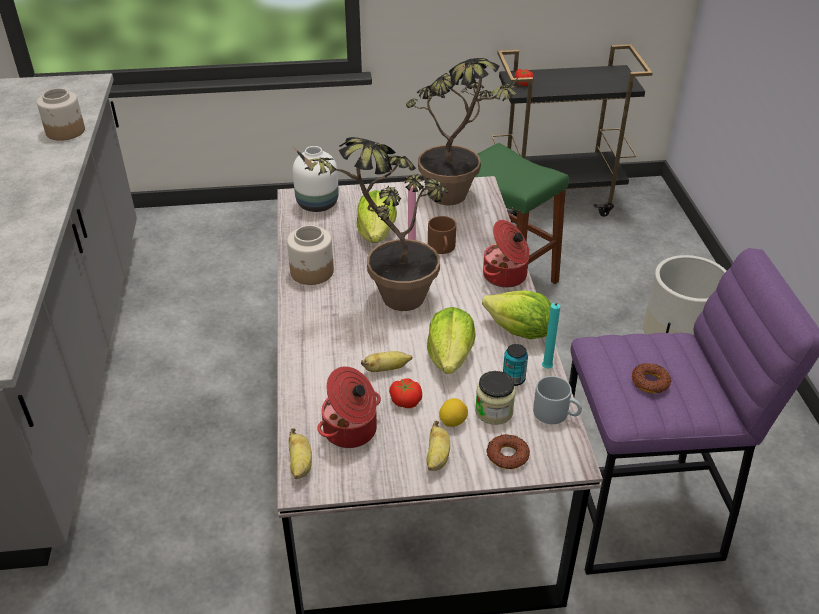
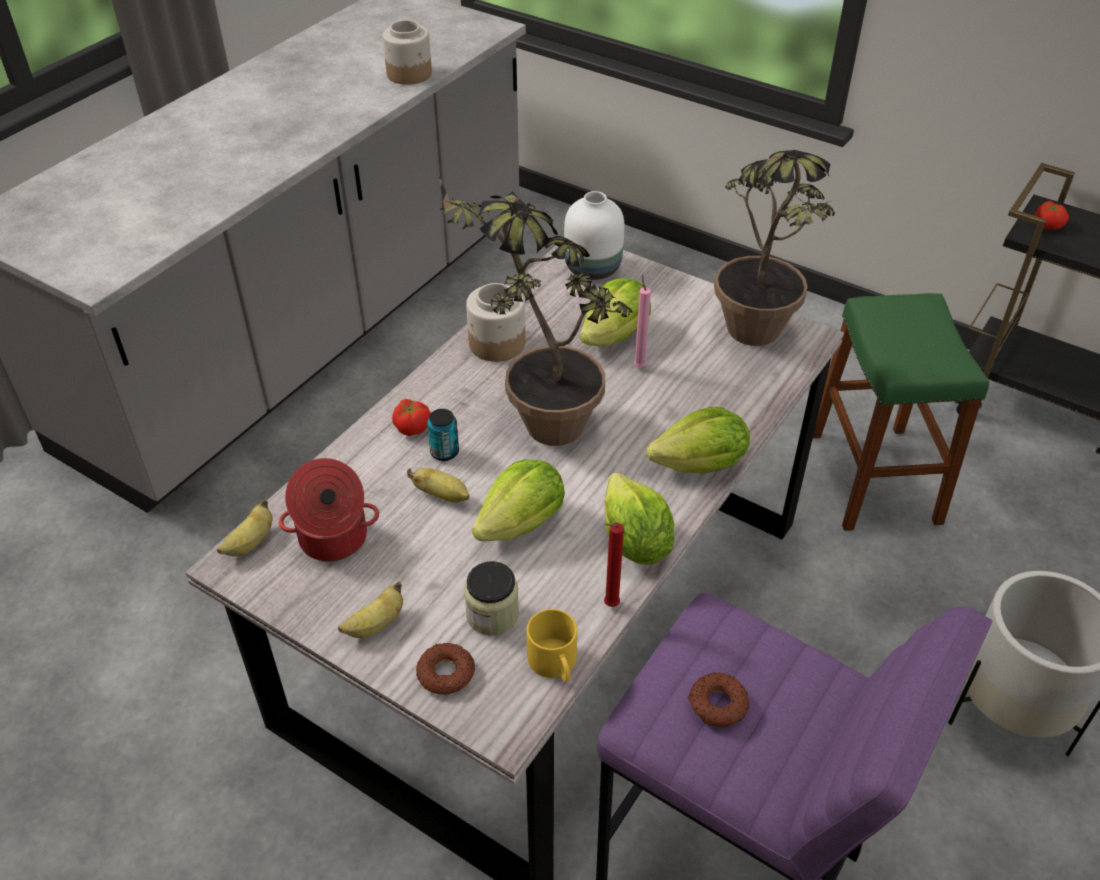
camera: 40 degrees right, 5 degrees up
(406, 400) = (420, 542): tomato -> tomato (413, 426)
(443, 249) = (667, 392): brown mug -> none
(452, 422) = (437, 597): lemon -> none
(506, 276) = (701, 465): cooking pot -> lettuce
(513, 379) = (558, 592): can -> can (444, 452)
(546, 369) = (609, 605): turquoise candle -> red candle
(556, 413) = (556, 664): grey mug -> yellow mug

